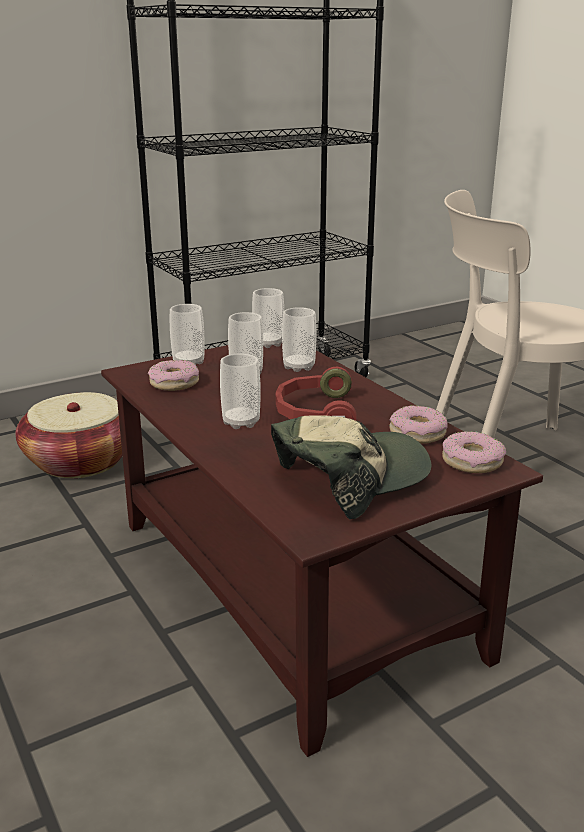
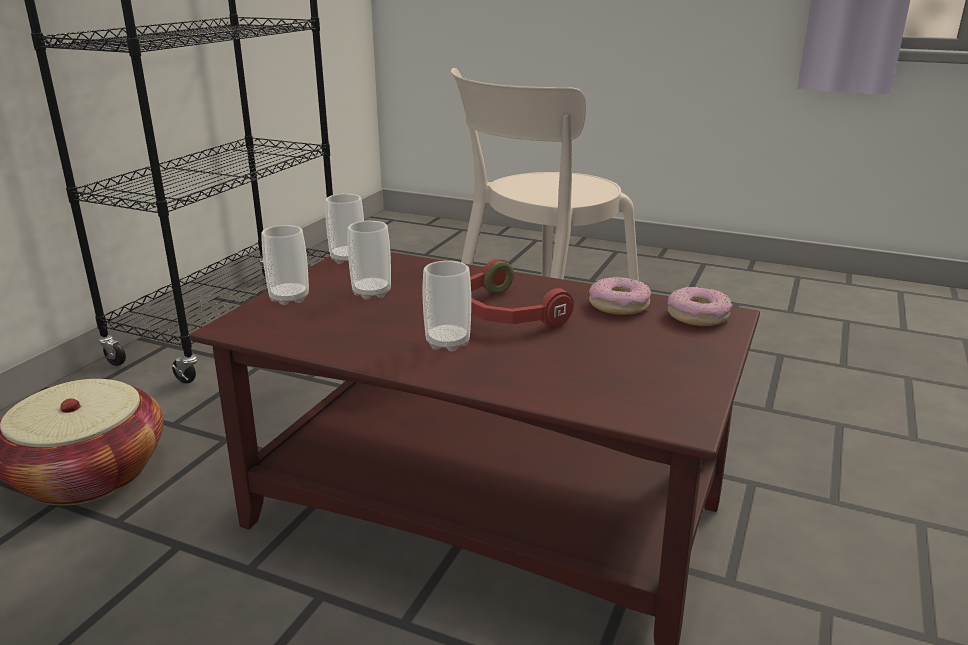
camera: 35 degrees left, 0 degrees up
(174, 383) = (308, 324): donut -> none
(299, 367) = (416, 274): cup -> none
(350, 478) = (631, 362): cap -> none

